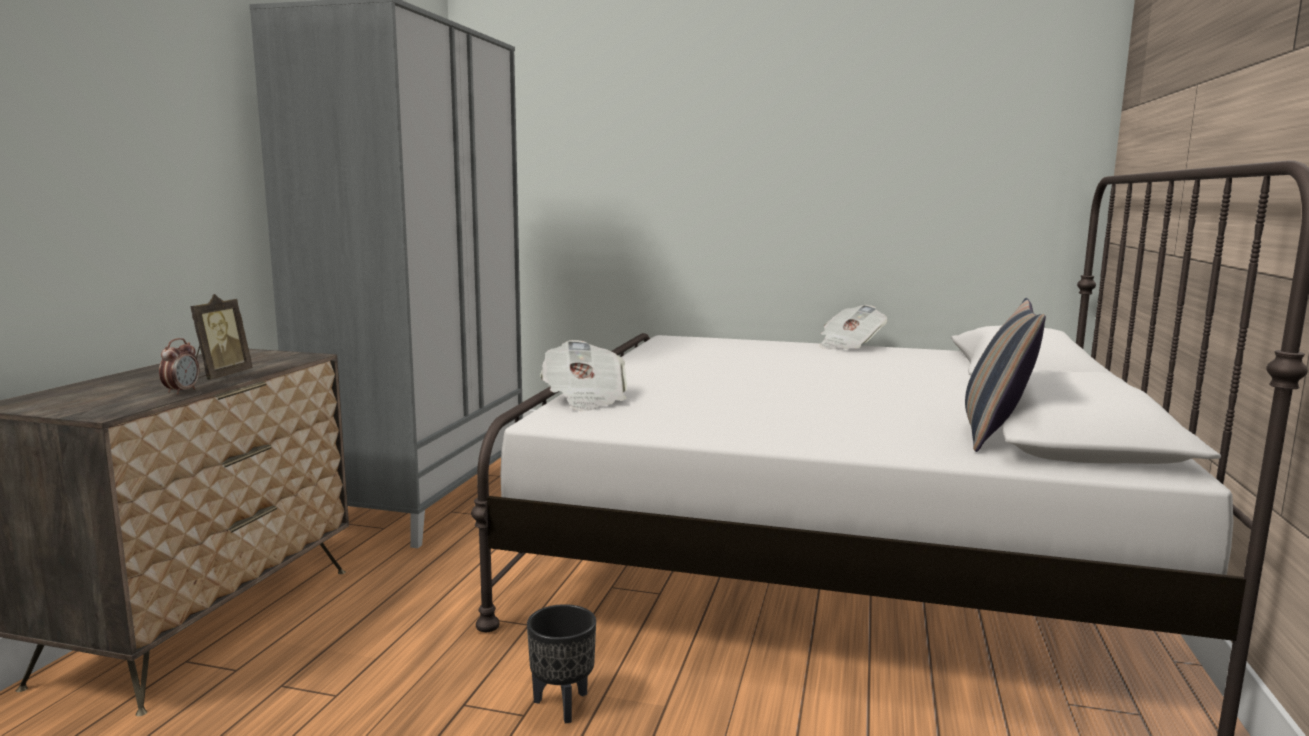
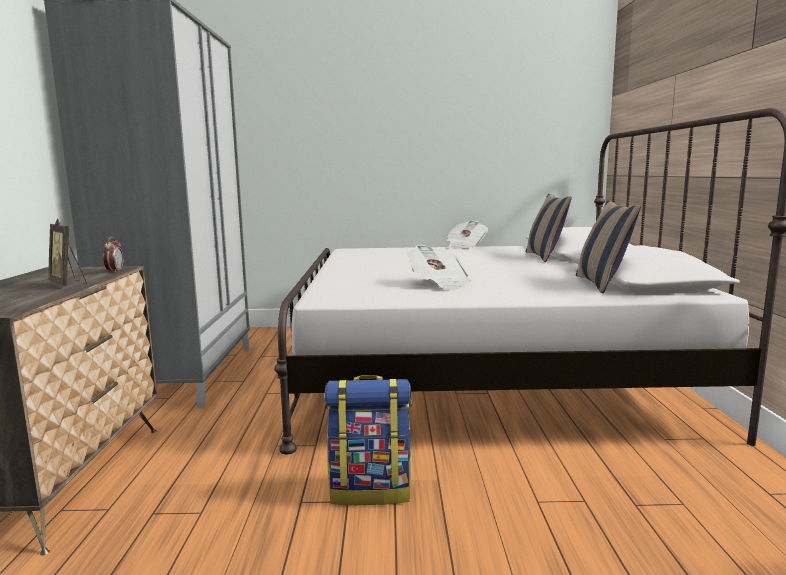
camera: 15 degrees left, 0 degrees up
(182, 391) = (50, 294): alarm clock -> alarm clock (115, 271)
(220, 376) = (68, 283): picture frame -> picture frame turned 135 degrees clockwise
(564, 705) = (371, 490): black planter -> backpack
(585, 399) = (332, 286): newspaper -> newspaper (438, 284)
(957, 374) = (545, 257): none -> pillow

